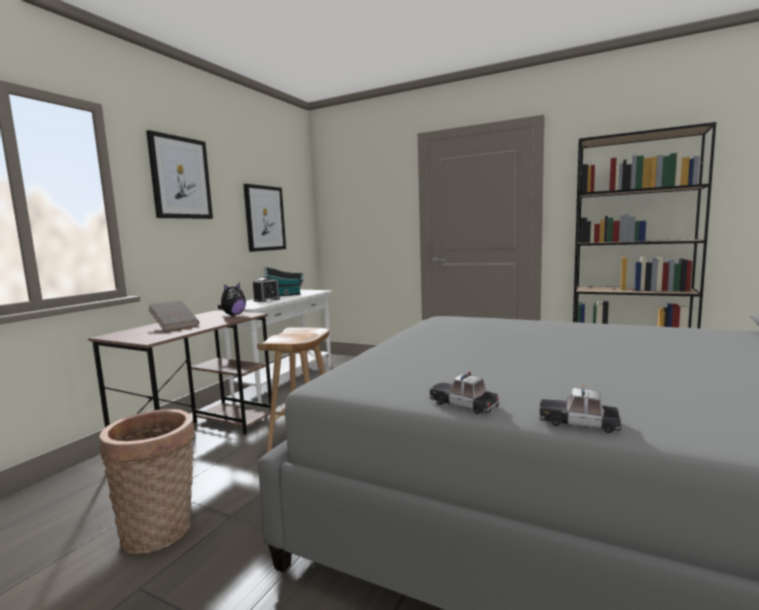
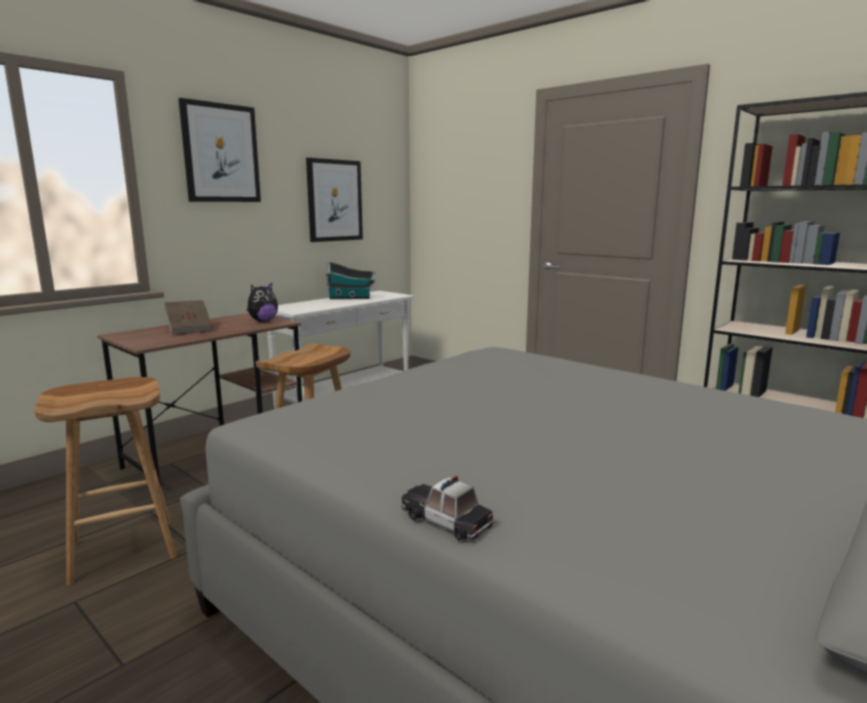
camera: 15 degrees right, 5 degrees up
(161, 531) = (125, 549): basket -> brown stool
(266, 300) = (323, 303): alarm clock -> none
(463, 403) = (355, 473): toy car -> none

